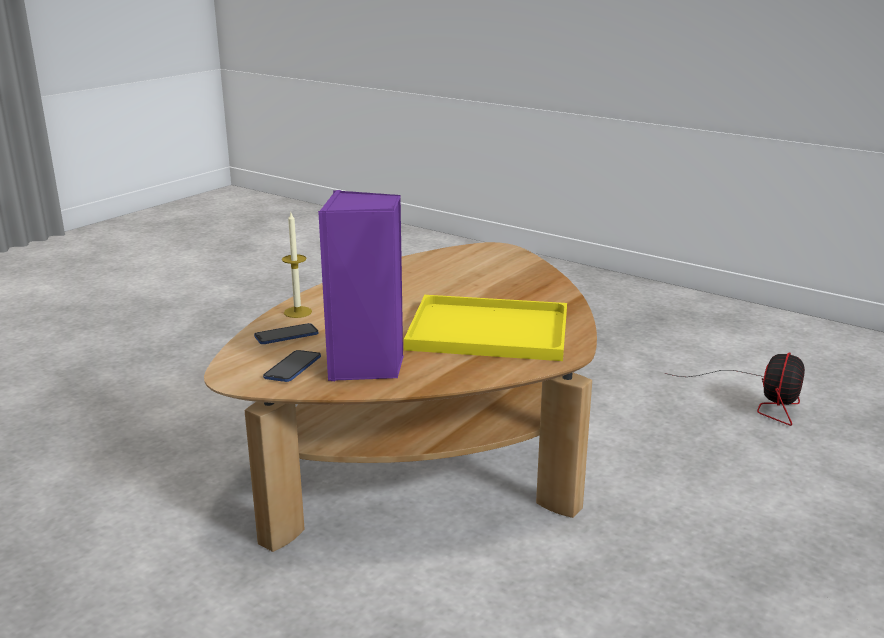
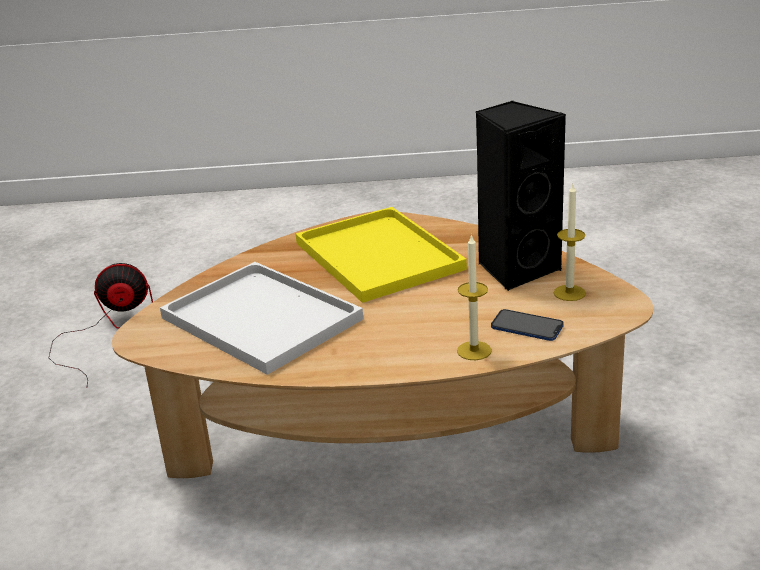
camera: 125 degrees left, 5 degrees up
(292, 368) = (569, 293): phone -> candle
(366, 366) = (516, 269): purple speaker -> black speaker
(463, 275) = (257, 318): none -> white tray

